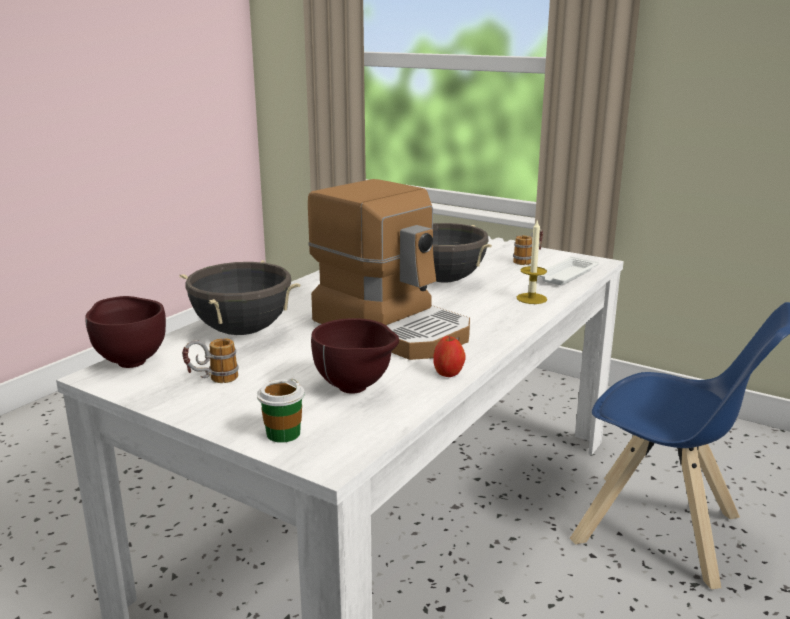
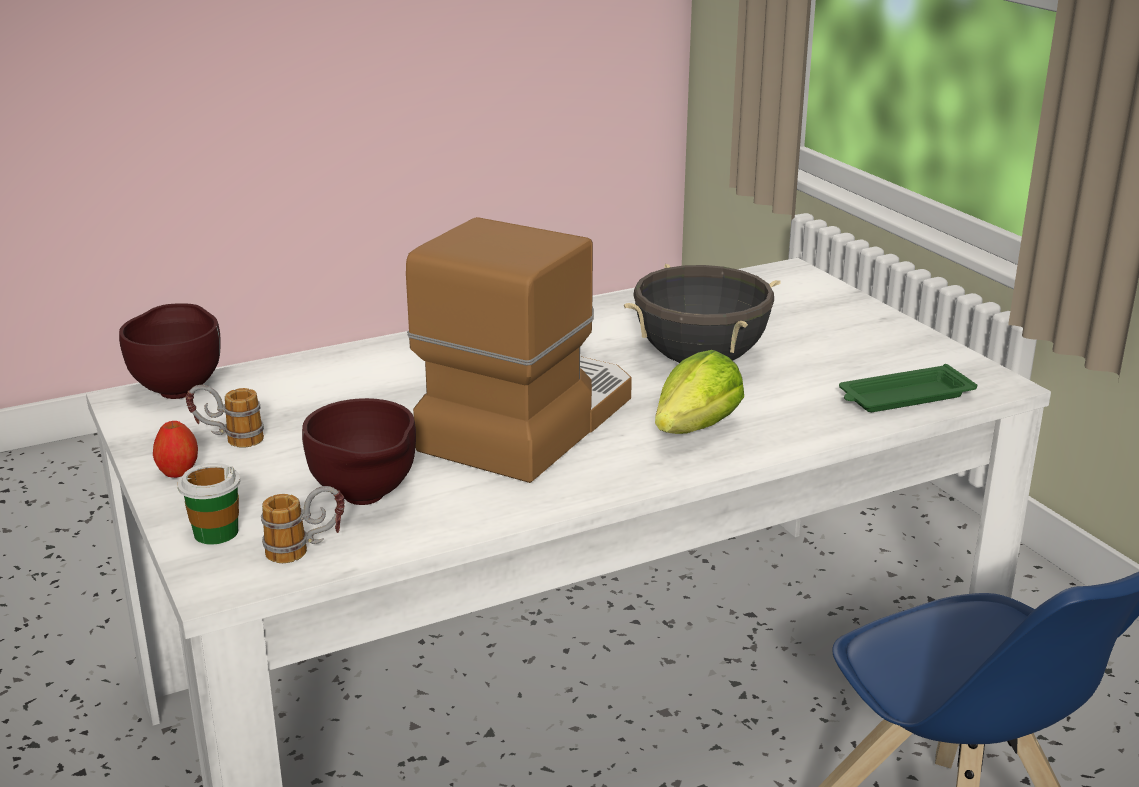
camera: 30 degrees right, 5 degrees up
(243, 331) = (342, 379): black cooking pot -> none
(393, 327) = (526, 421): coffee machine -> coffee machine turned 135 degrees counterclockwise
(448, 373) = (502, 511): apple -> apple (178, 472)
(490, 310) = (697, 428): none -> lettuce
(528, 260) = (882, 355): mug -> mug (306, 550)
(531, 298) = (787, 424): candle -> none
(566, 276) = (903, 397): white tray -> green tray

